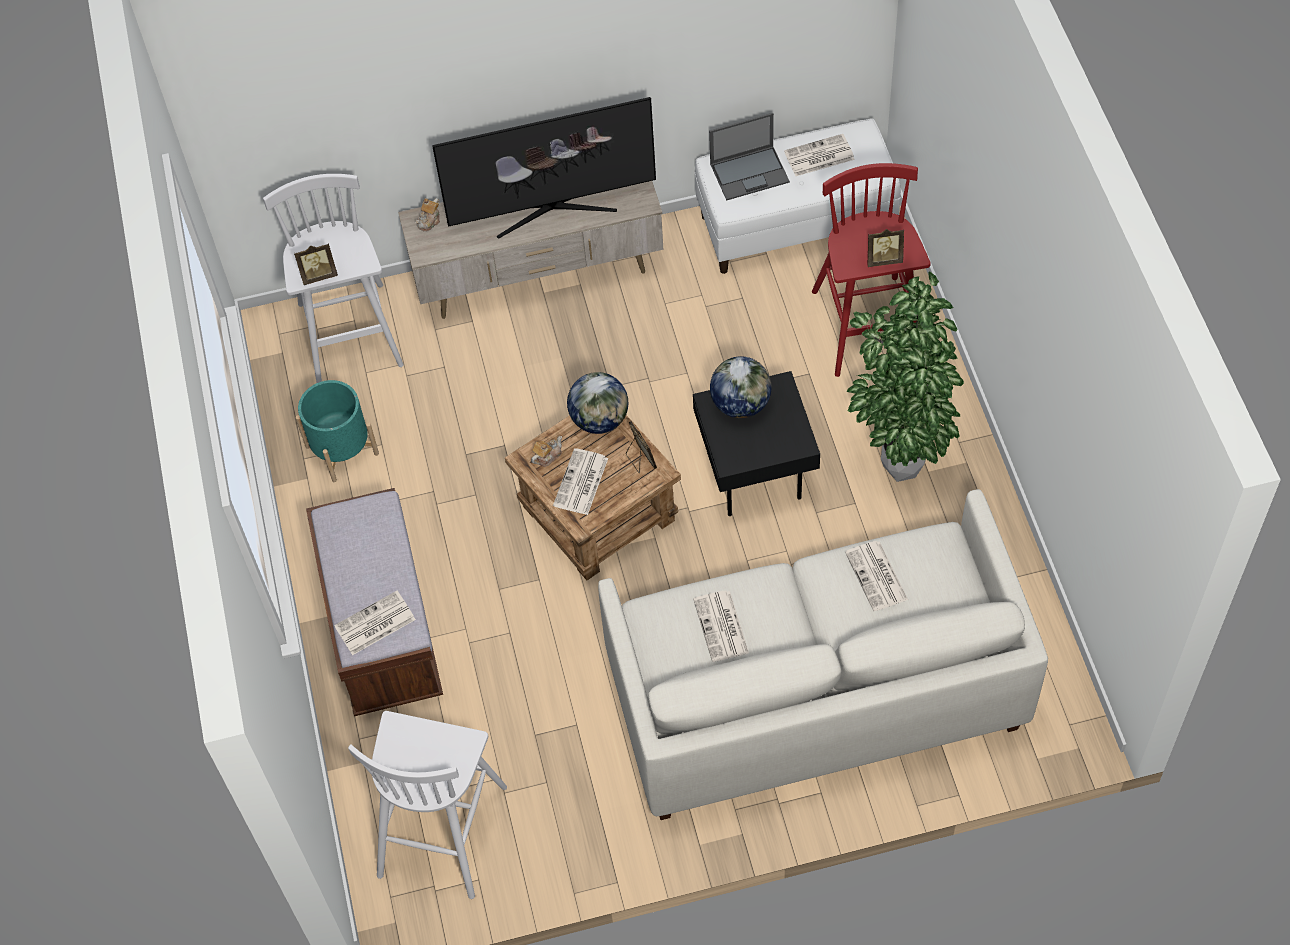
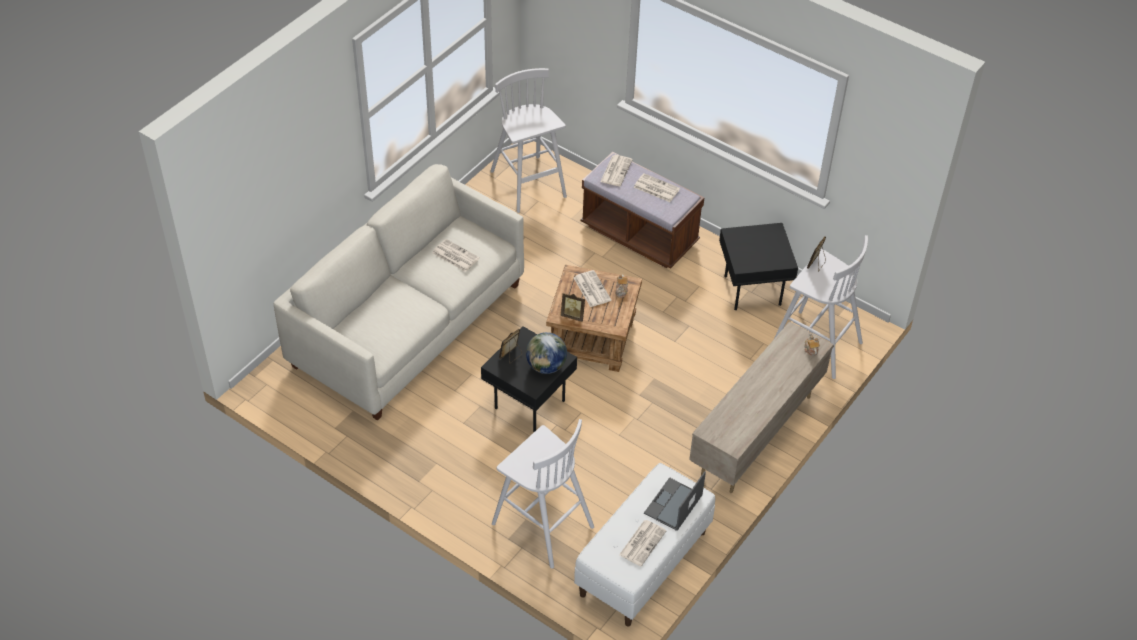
camera: 135 degrees right, 10 degrees down
(342, 450) = (751, 291): turquoise planter -> black side table
(552, 209) = (754, 396): television -> none
(600, 419) = (614, 322): globe -> none
(867, 328) = (541, 524): red stool -> white stool
(877, 577) = (396, 318): newspaper -> newspaper (656, 188)
(883, 259) = (526, 453): picture frame -> picture frame (511, 356)
(897, 465) = (457, 456): potted plant -> none

